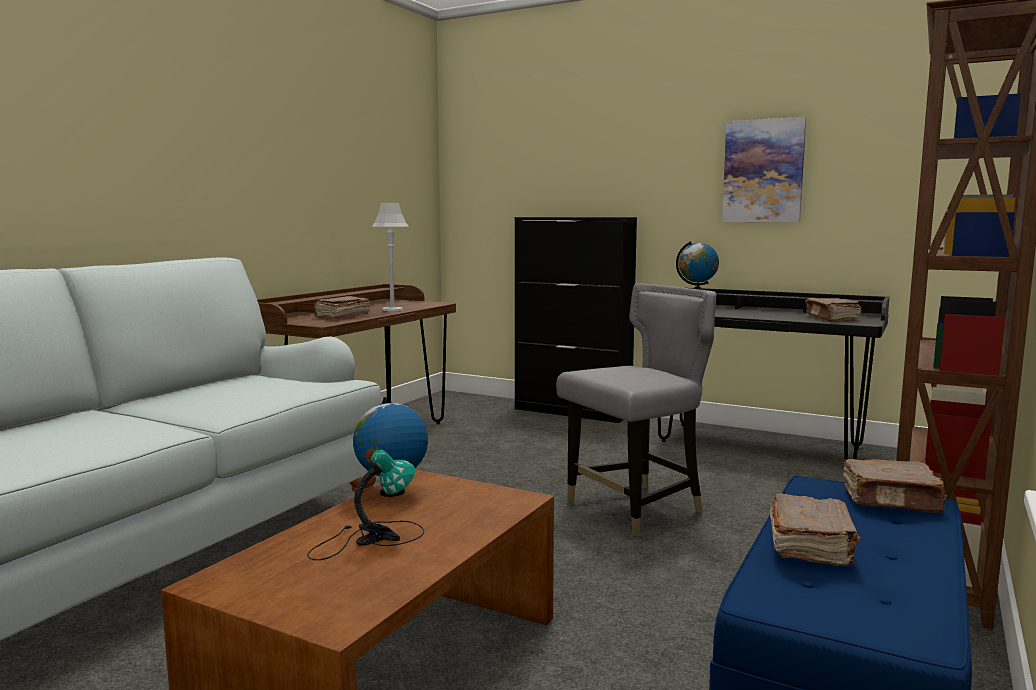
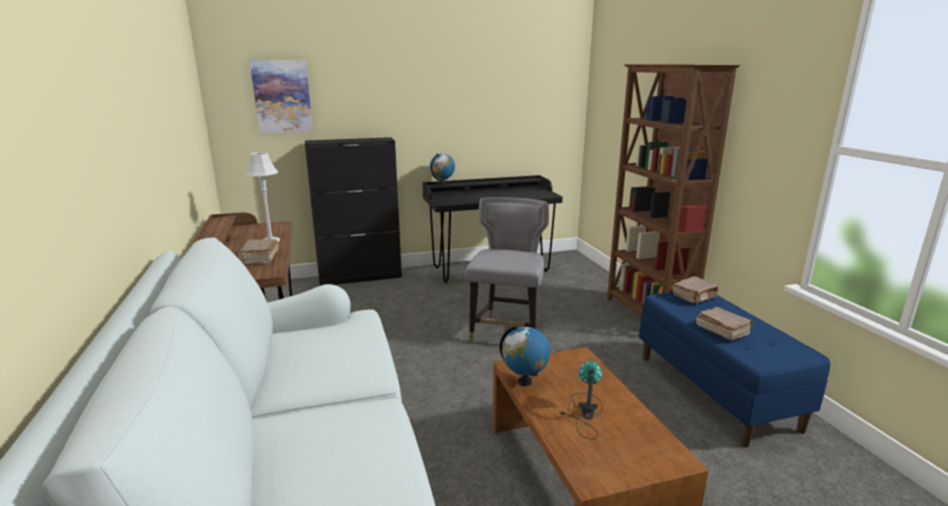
camera: 45 degrees left, 10 degrees up
(763, 171) = (470, 105): picture -> picture (282, 96)
(832, 318) = (530, 194): brown book -> none

